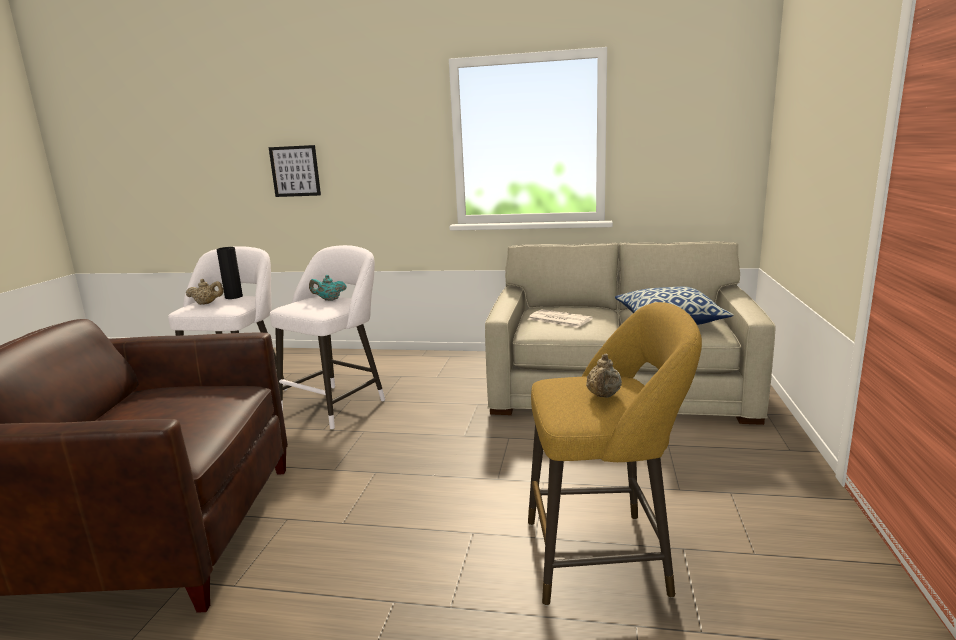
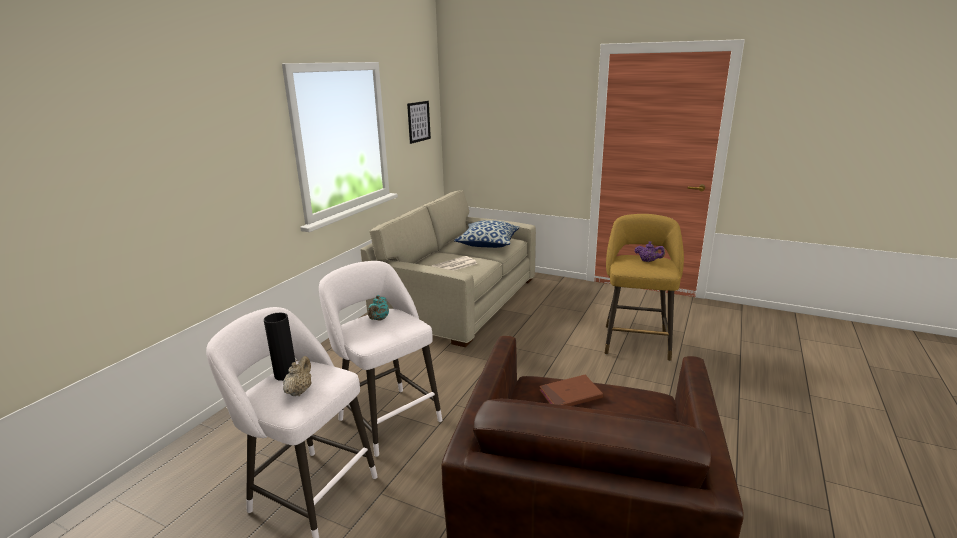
camera: 75 degrees left, 5 degrees up
(196, 403) = (570, 395): none -> brown book
(295, 171) = (129, 210): picture -> picture (418, 121)
(603, 396) = (648, 261): beige teapot -> purple teapot

